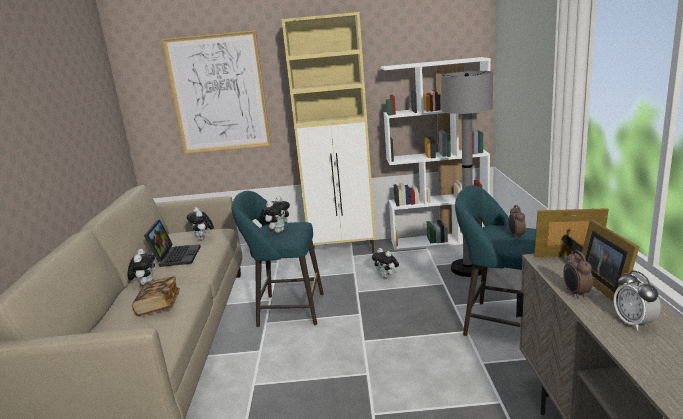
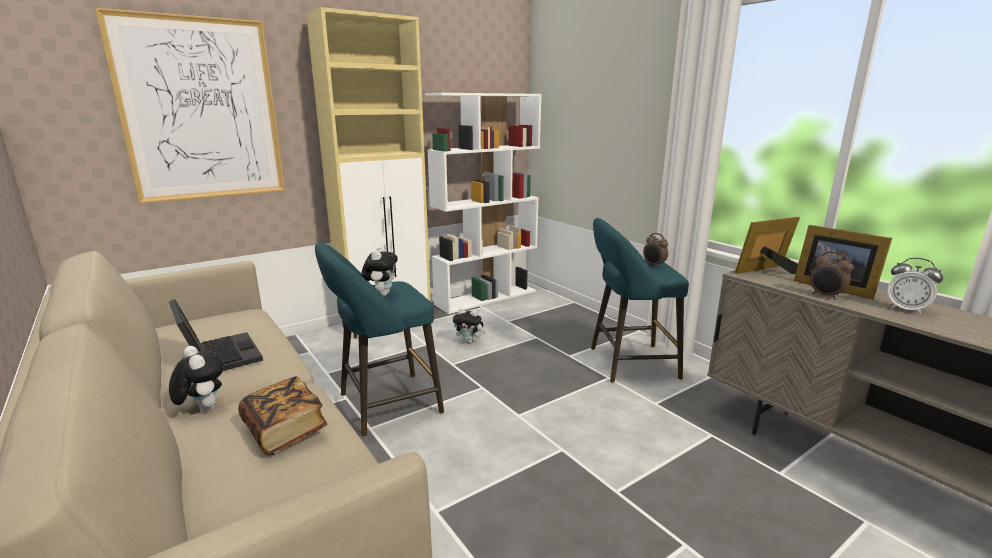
camera: 35 degrees left, 0 degrees up
(203, 239) = (238, 325): plush toy -> none
(468, 269) = (544, 319): grey floor lamp -> none

